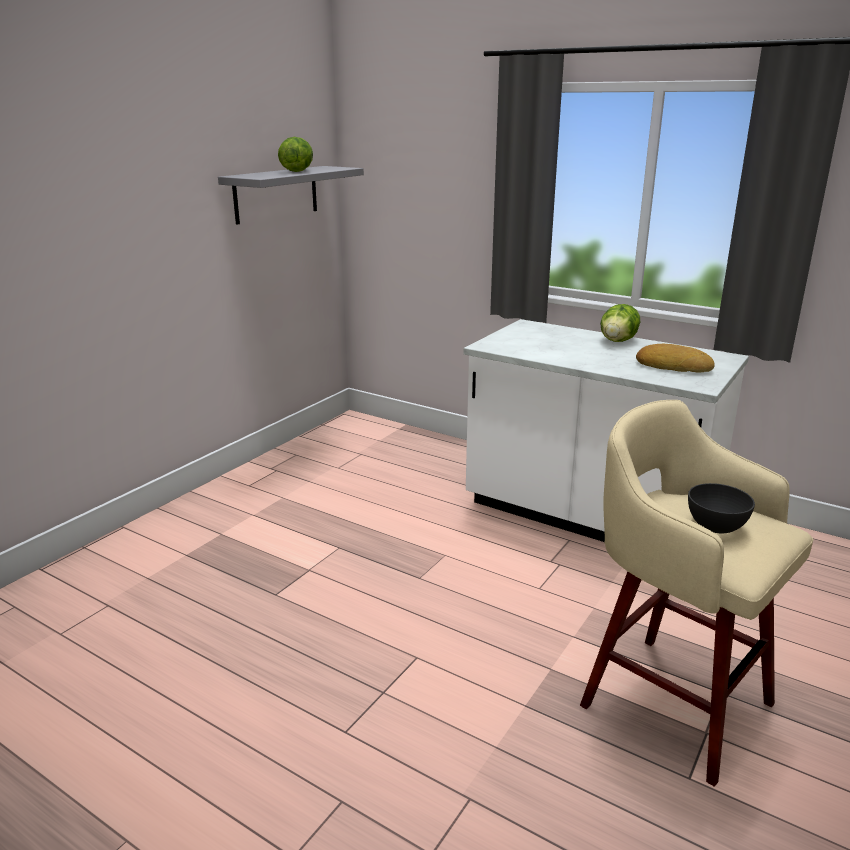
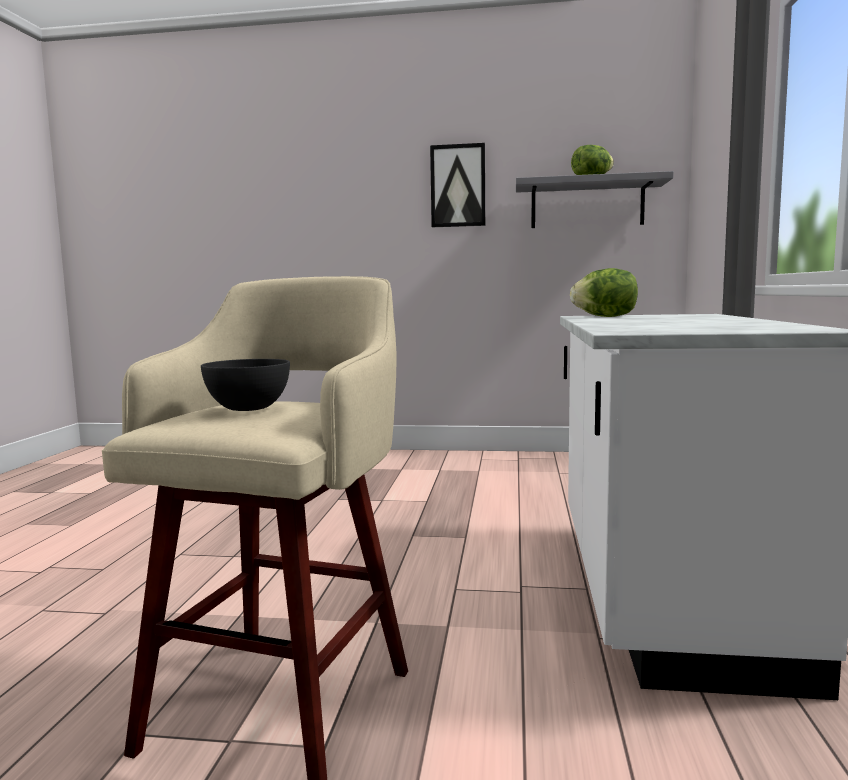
camera: 65 degrees right, 15 degrees down
(162, 179) = (458, 186): none -> picture
(617, 341) = (733, 320): lettuce -> lettuce (605, 317)
(673, 366) = (684, 326): bread -> none

